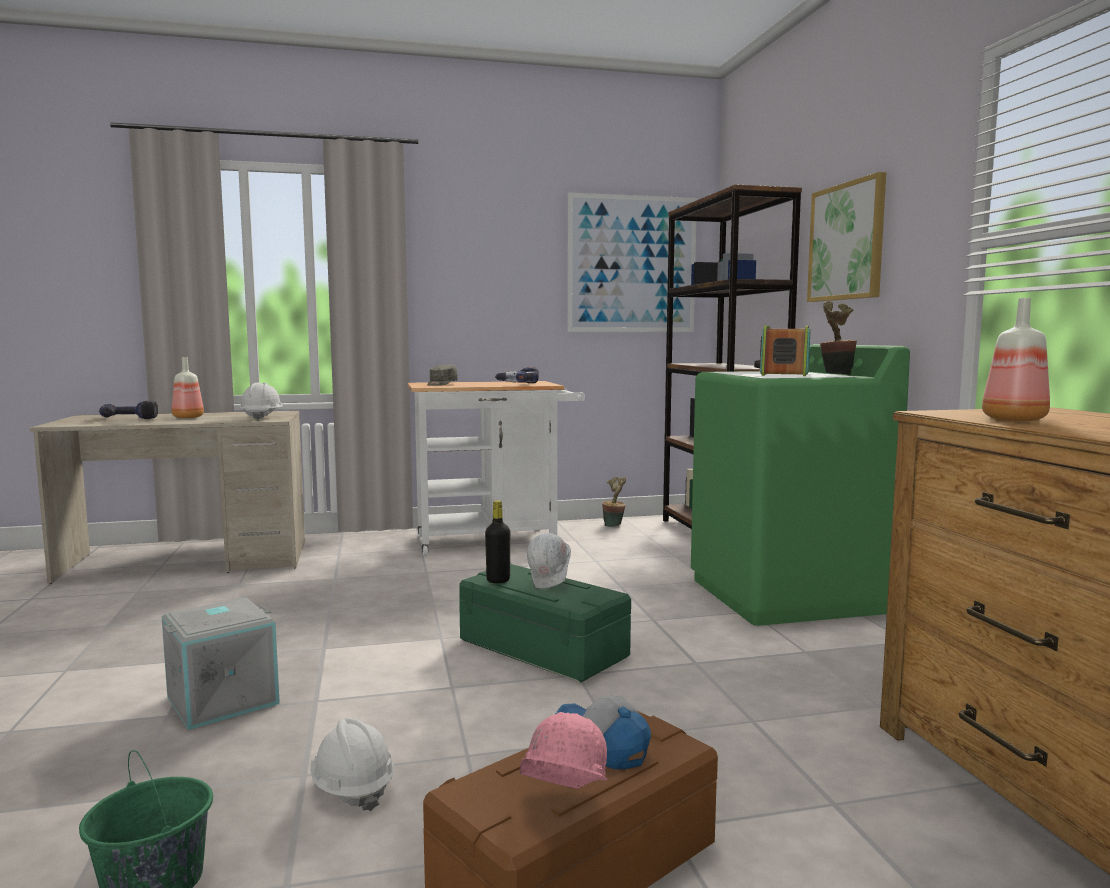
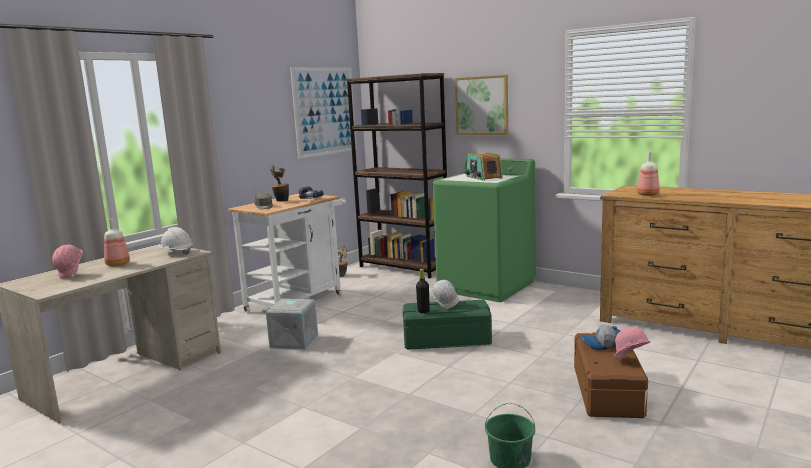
camera: 40 degrees left, 5 degrees up
(130, 418) = (72, 275): power drill -> pink hard hat
(223, 699) = (367, 412): grey storage box -> grey storage box (293, 341)
(352, 788) = (500, 408): white hard hat -> none
(834, 375) = (505, 175): potted plant -> potted plant (280, 201)

